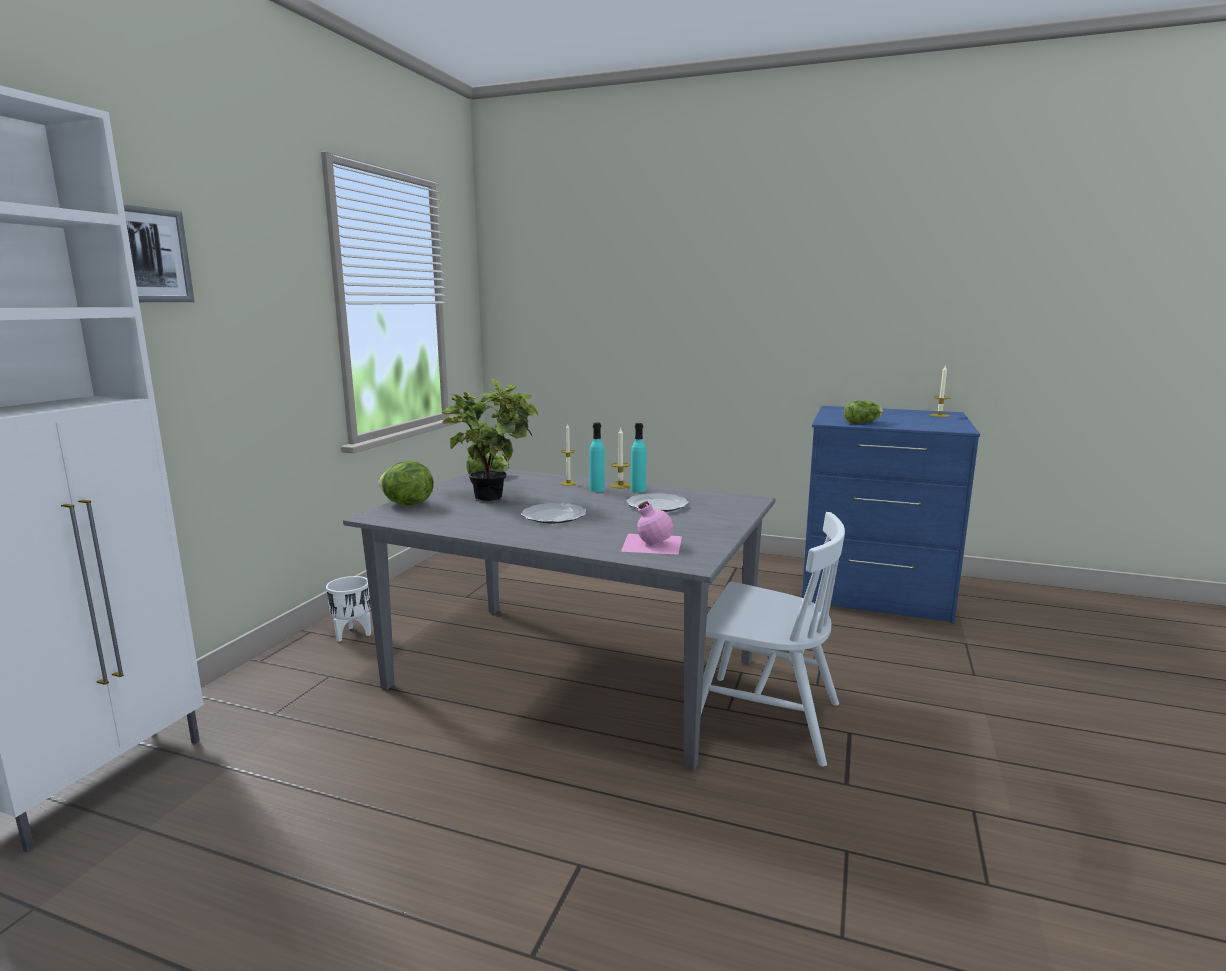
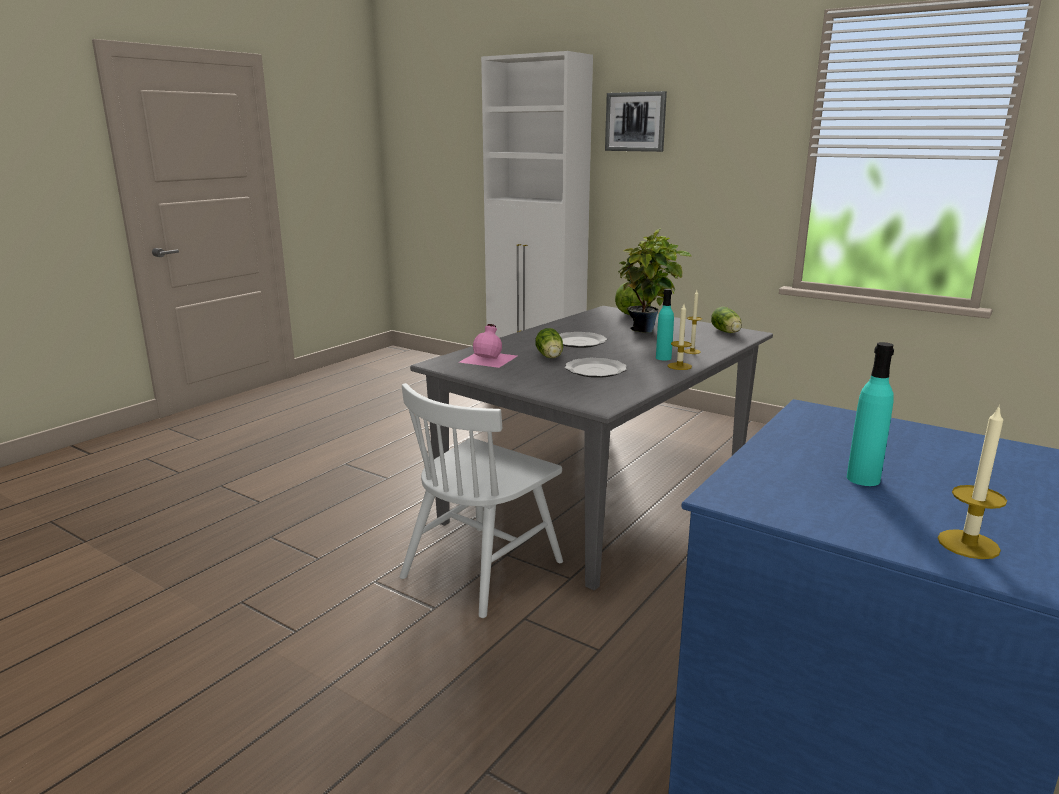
camera: 105 degrees right, 5 degrees up
(353, 634) = (692, 424): white planter -> none
(638, 490) = (656, 370): turquoise bottle -> turquoise bottle (863, 479)
(863, 422) = (810, 434): lettuce -> lettuce (550, 357)

